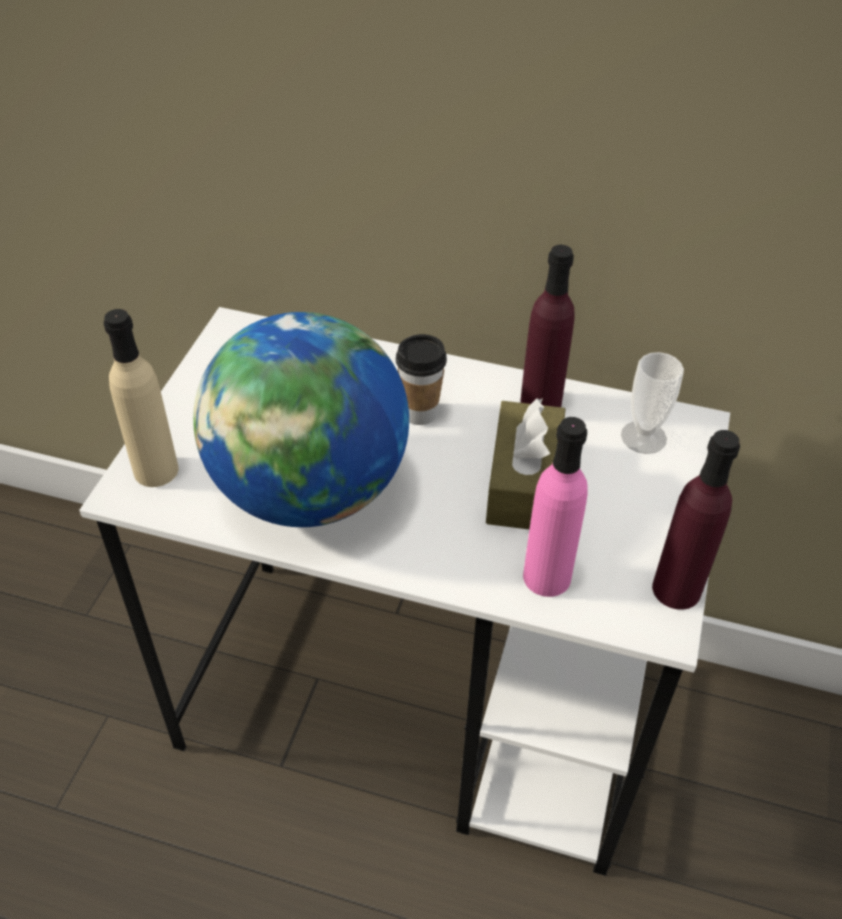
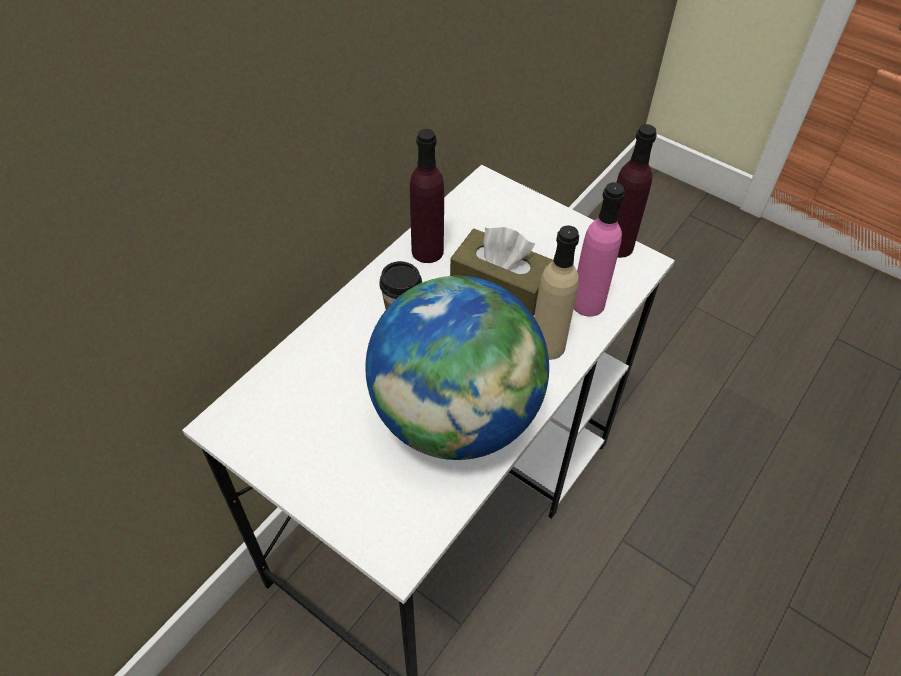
camera: 70 degrees left, 5 degrees up
(156, 470) = (382, 526): beige bottle -> beige bottle (547, 345)
(643, 437) = (485, 212): cup -> none

